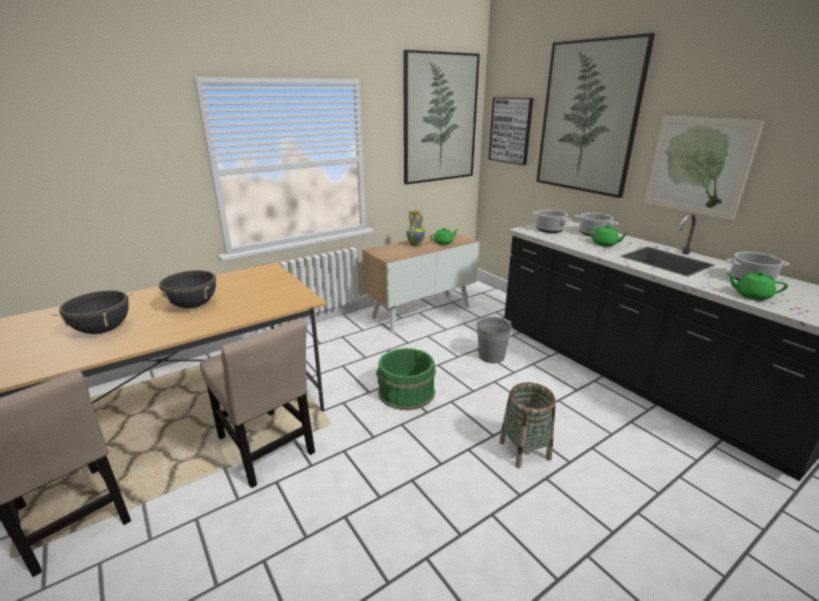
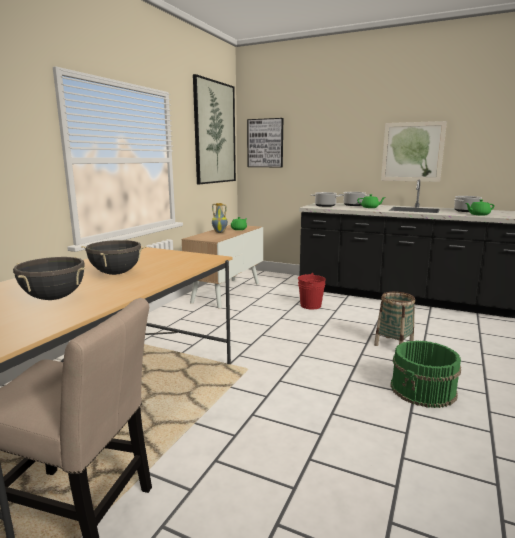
camera: 30 degrees left, 10 degrees down
(267, 449) = (215, 399): beige chair -> none
(406, 392) = (280, 337): green bucket -> green bucket (423, 390)
(491, 356) = (310, 305): grey bucket -> red bucket
(588, 118) = (331, 129): picture -> none

